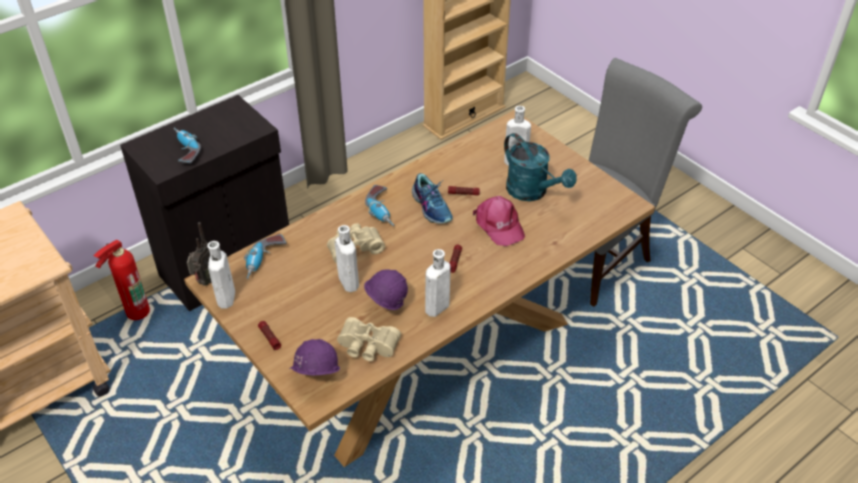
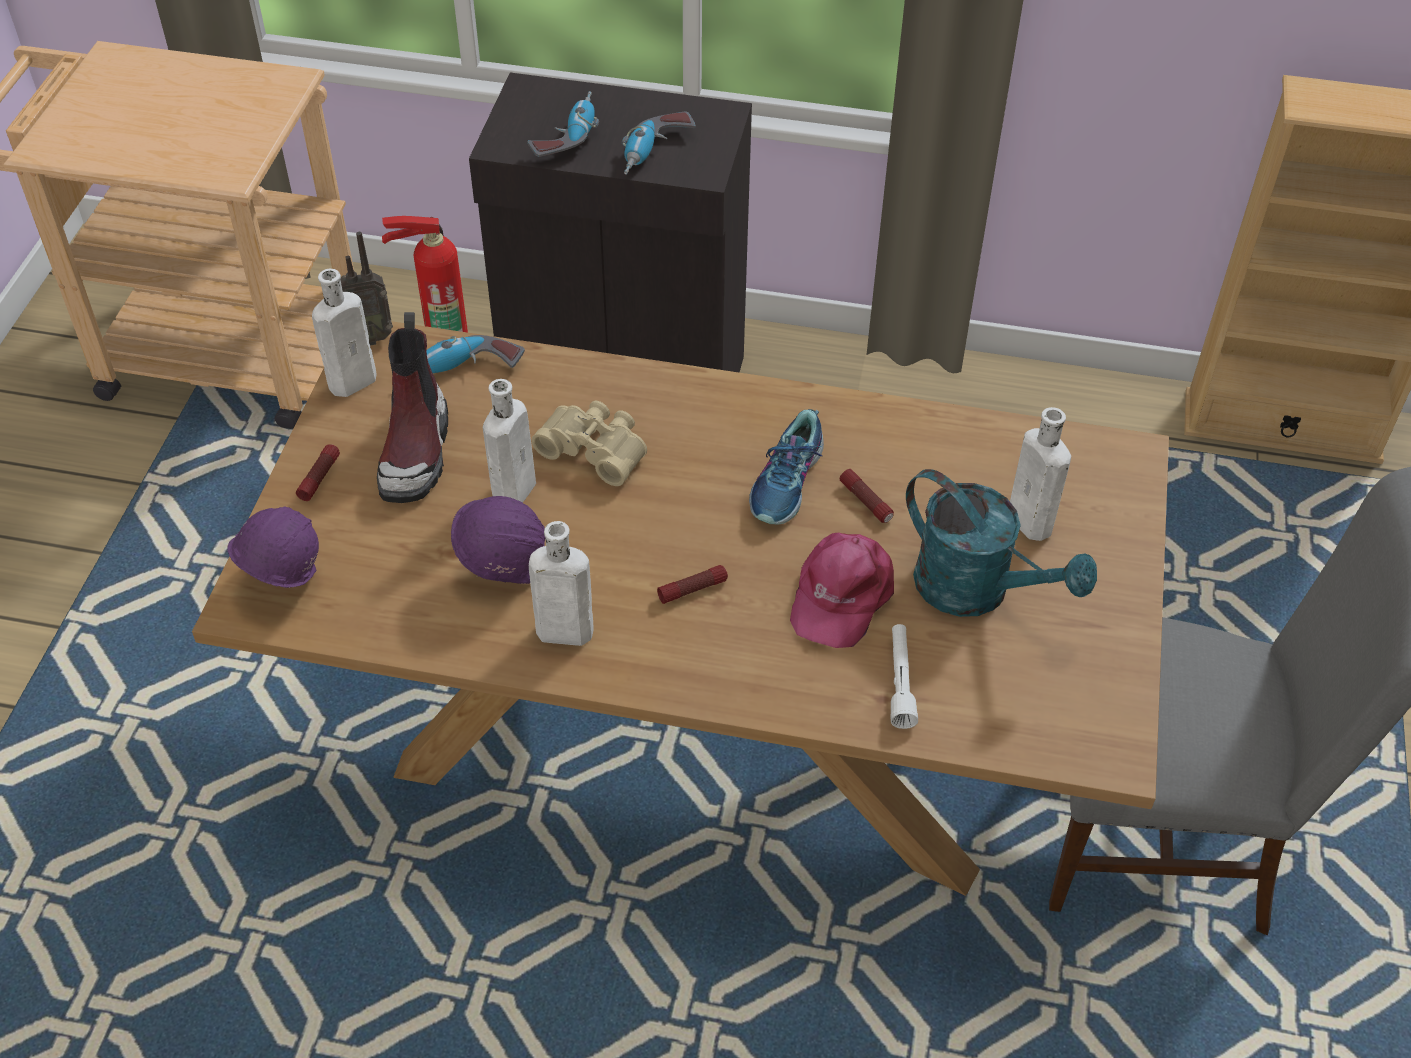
camera: 50 degrees right, 5 degrees up
(291, 300) = (415, 451): none -> boot
(367, 347) = (400, 599): beige binoculars -> none
(383, 211) = (712, 430): power drill -> power drill (655, 154)
(532, 192) = (977, 591): turquoise watering can -> turquoise watering can turned 60 degrees counterclockwise
(552, 234) = (900, 681): none -> white flashlight

